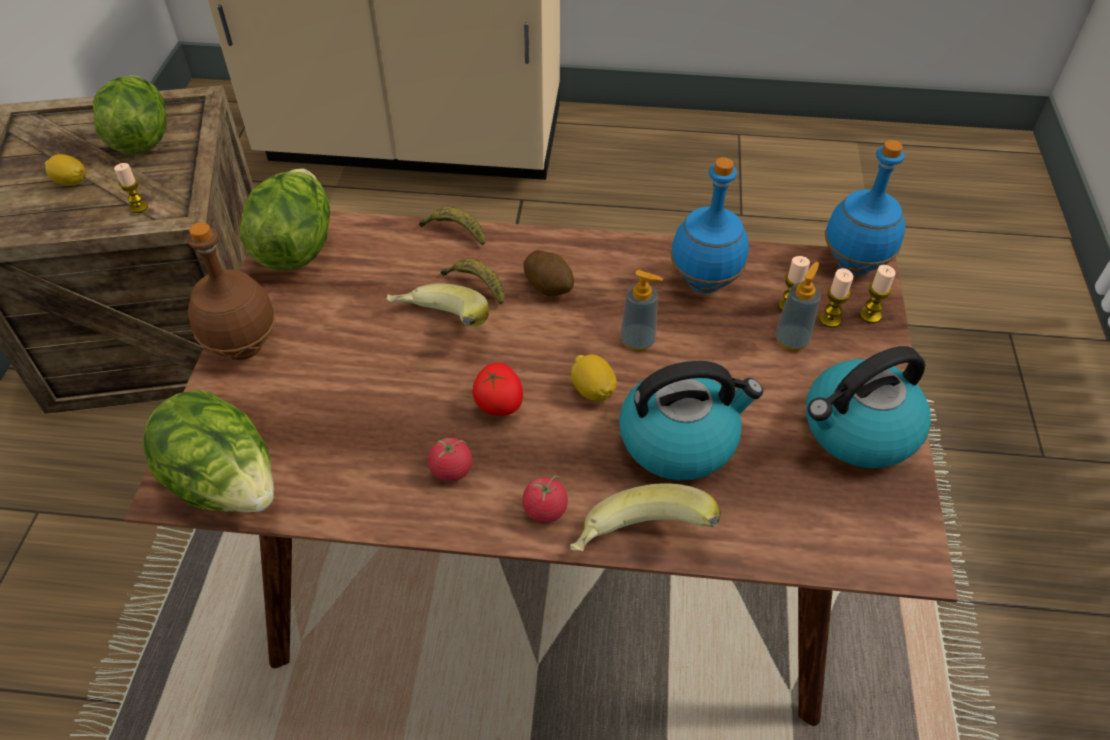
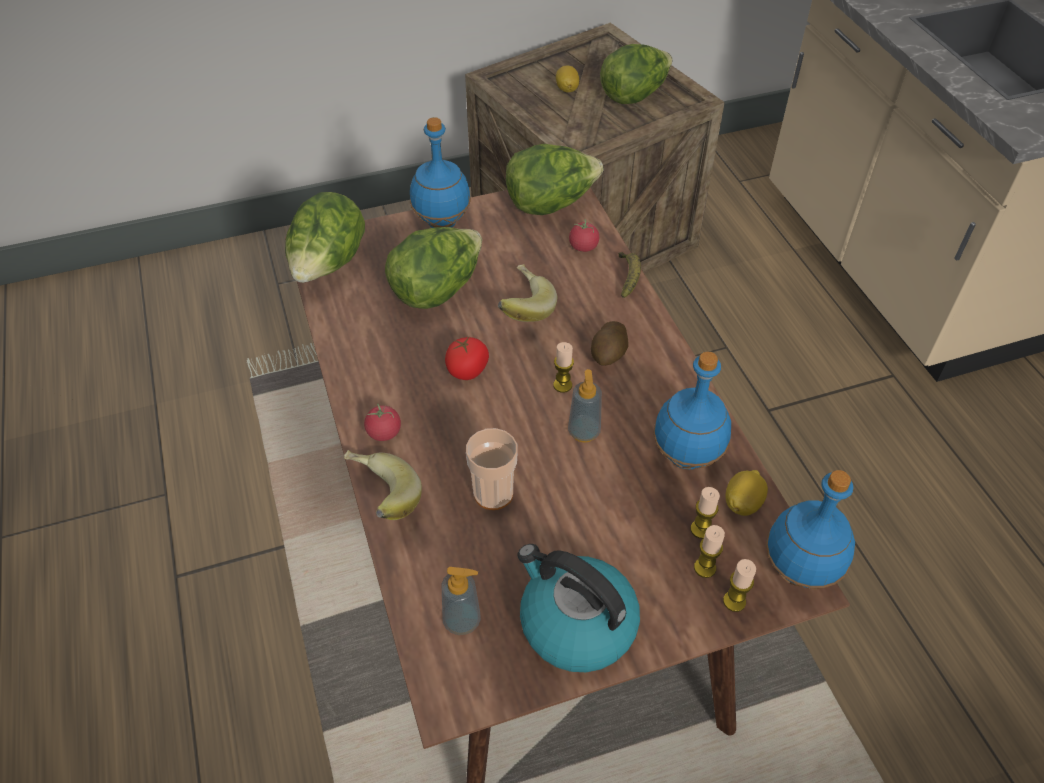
camera: 65 degrees right, 0 degrees up
(139, 207) = (567, 128): candle -> candle (562, 385)
(243, 348) = (441, 223): brown bottle -> blue bottle
(354, 389) = (437, 290): none -> lettuce
(451, 470) = (393, 368): tomato -> tomato (583, 247)
(476, 286) = (578, 312): banana -> none
(593, 390) = (513, 421): lemon -> lemon (742, 503)
(679, 439) = (493, 493): kettle -> cup
(791, 340) = (656, 543): soap dispenser -> soap dispenser (462, 620)

